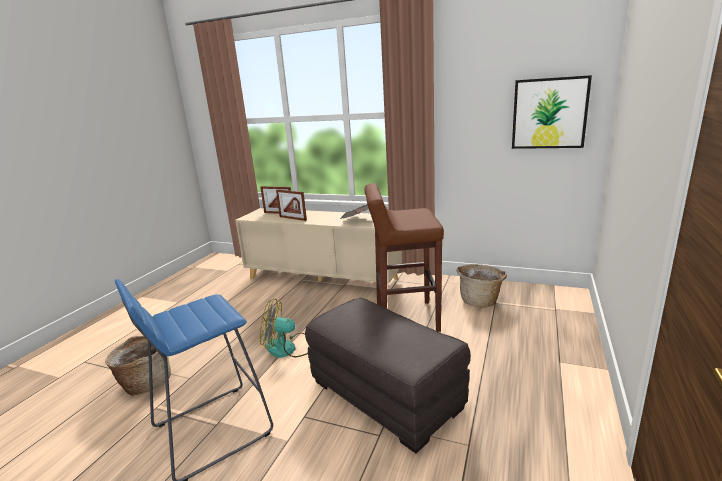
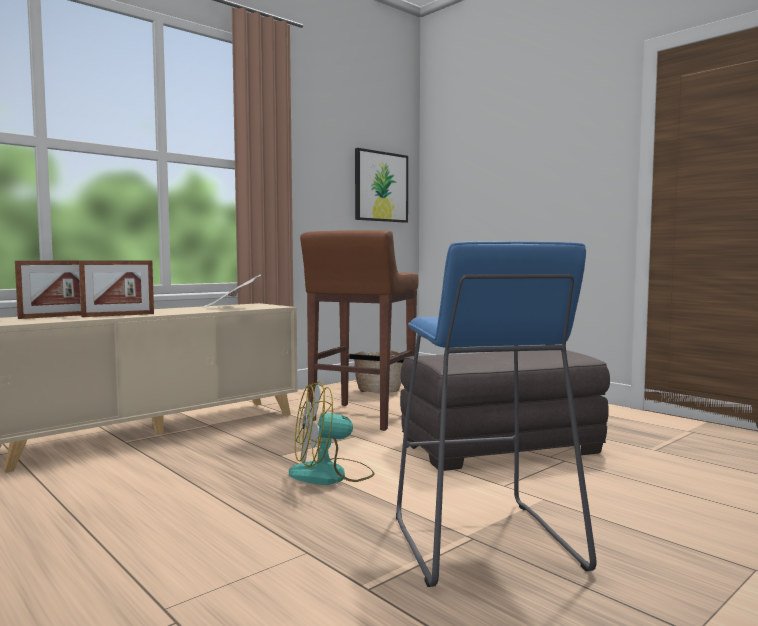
camera: 65 degrees left, 15 degrees down
(146, 383) = (258, 599): basket -> none
(288, 348) = (331, 475): fan -> fan turned 45 degrees clockwise

